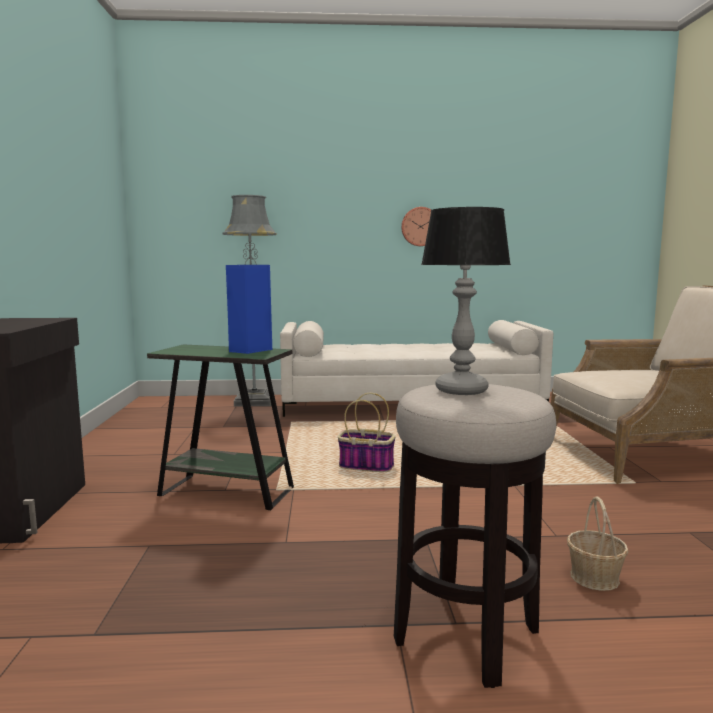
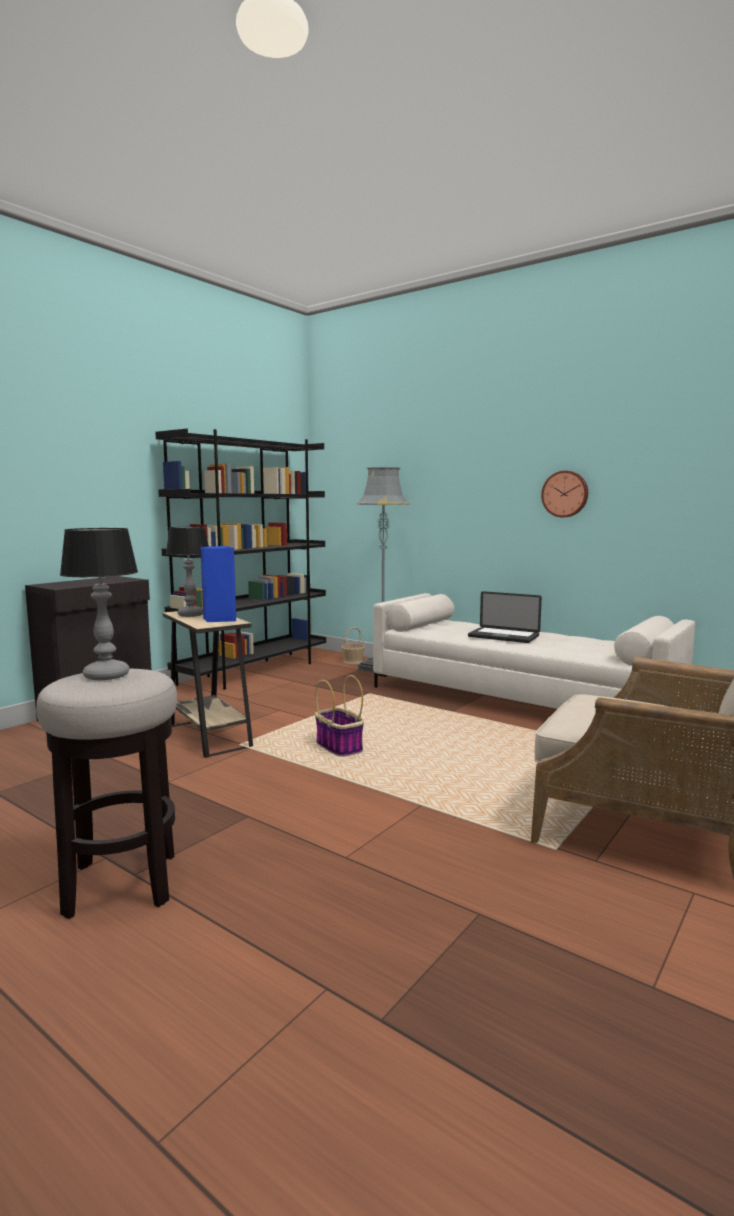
camera: 40 degrees right, 0 degrees up
(129, 428) = (254, 671): none -> black bookcase
(195, 351) = (190, 615): none -> table lamp
(226, 492) = (210, 736): green side table -> beige side table
(402, 349) = (503, 636): none -> laptop
(594, 578) = (288, 899): basket -> basket (352, 661)

